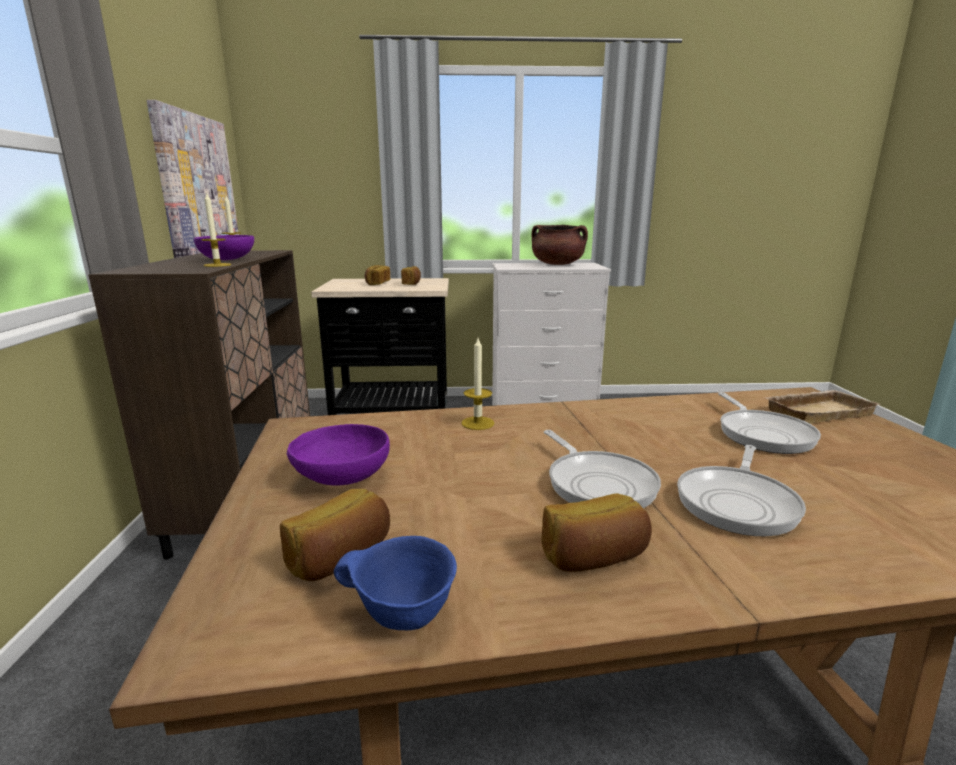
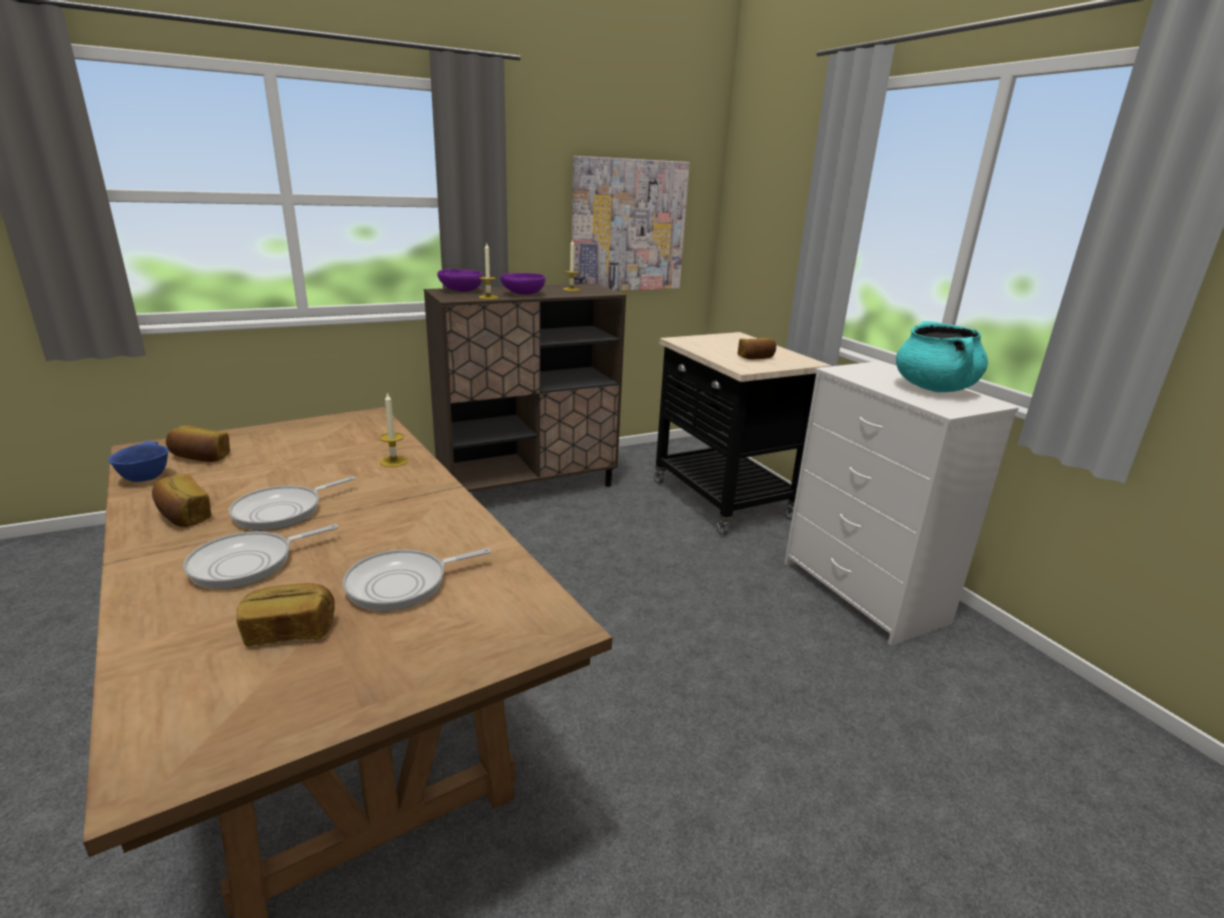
camera: 65 degrees right, 5 degrees up
(342, 479) = (290, 441): purple bowl -> purple bowl (460, 291)
(377, 283) = (737, 347): bread -> bread (290, 631)
(557, 264) = (934, 388): brown cooking pot -> turquoise cooking pot
(738, 503) = (248, 563): frying pan -> frying pan turned 45 degrees counterclockwise
(816, 411) = (494, 627): beige tray -> none

